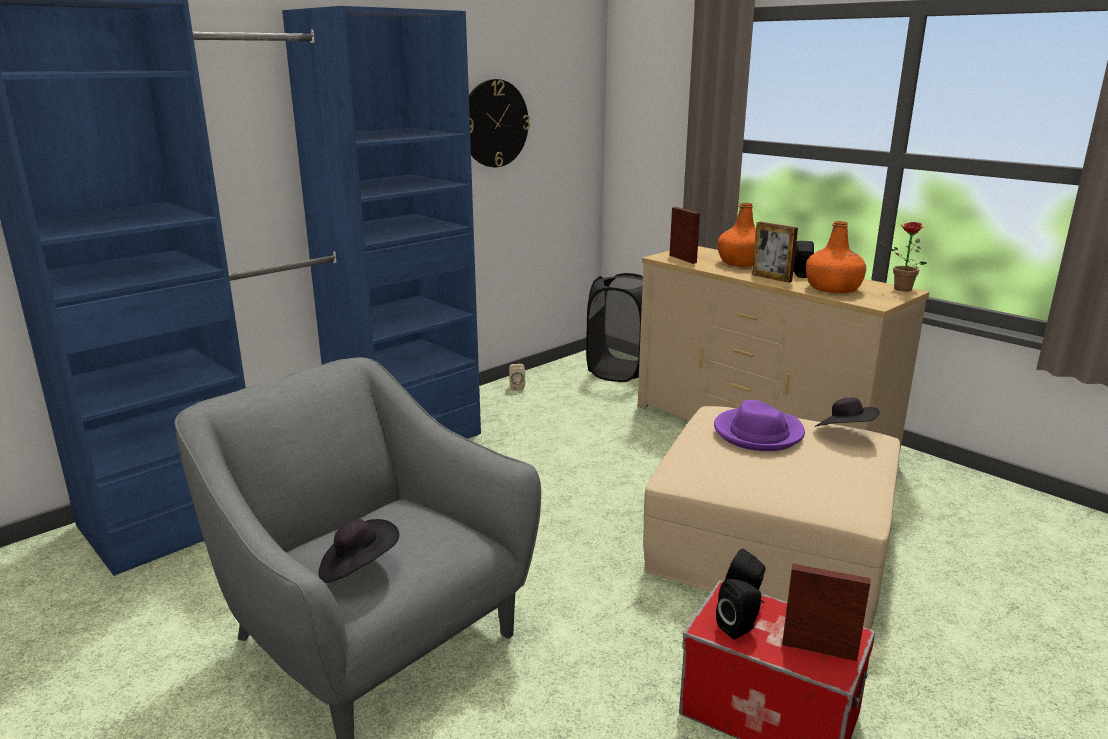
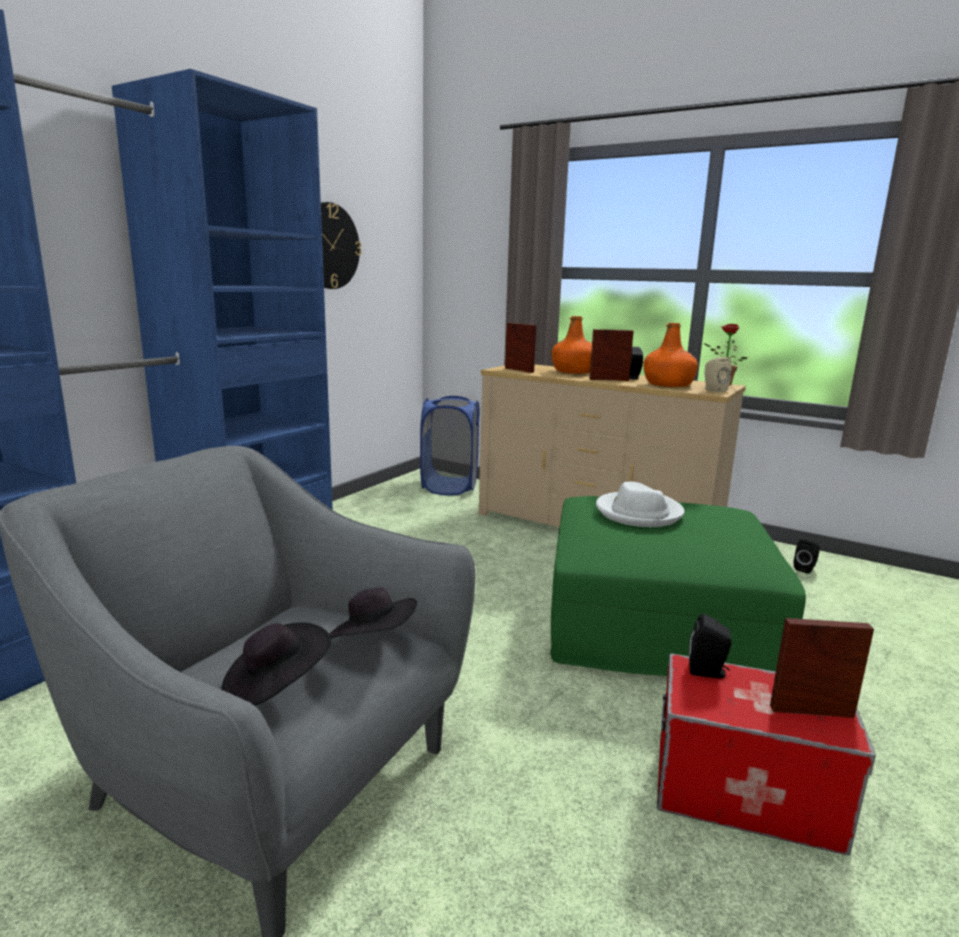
camera: 15 degrees left, 5 degrees down
(516, 387) = (356, 505): beige speaker -> beige speaker (713, 390)
(620, 371) = (449, 486): black laundry basket -> blue laundry basket
(739, 628) = (721, 700): black speaker -> black speaker (805, 569)
(758, 433) = (638, 513): purple hat -> white hat
(770, 544) = (655, 621): beige ottoman -> green ottoman
(771, 278) = (609, 380): picture frame -> picture frame turned 150 degrees clockwise
(844, 432) = (711, 507): black hat -> black hat (372, 643)

